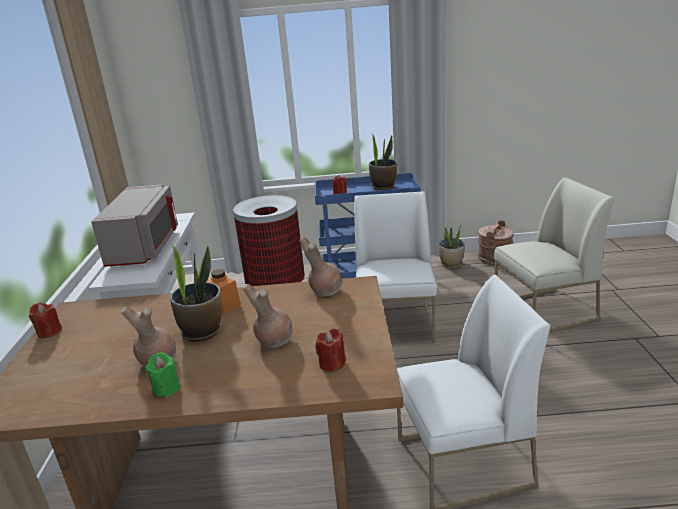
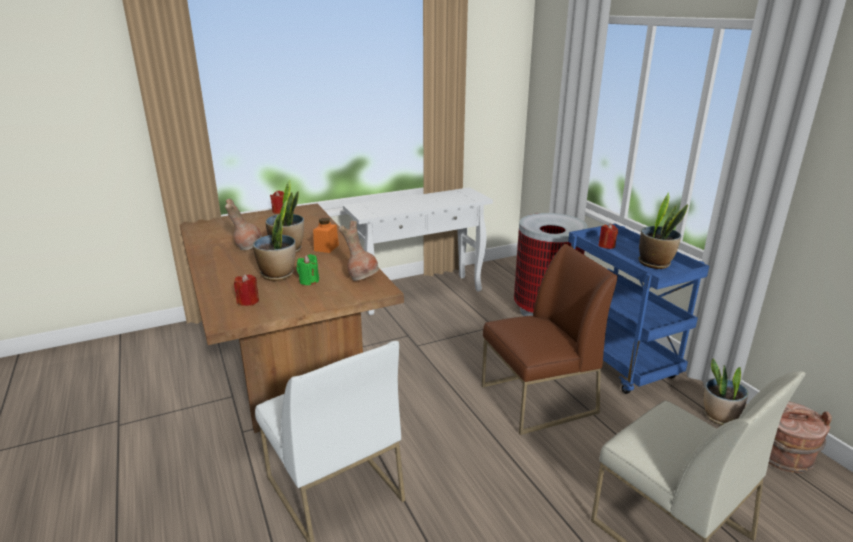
camera: 65 degrees right, 0 degrees up
(146, 247) = (414, 202): grey microwave -> none
(166, 389) = (217, 257): green candle -> green candle (309, 281)
(273, 341) = (278, 275): brown vase -> potted plant
(396, 324) = (538, 400): white chair -> brown chair

